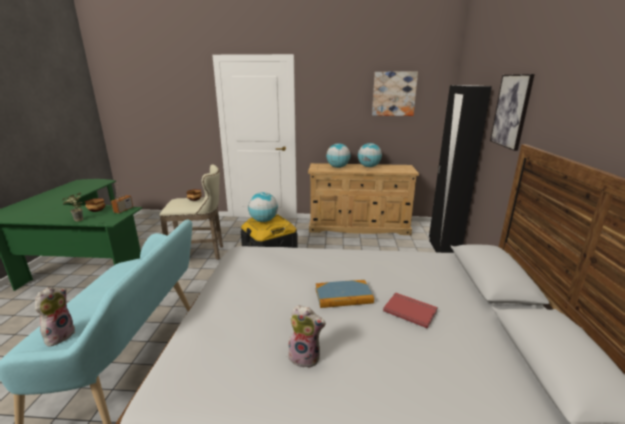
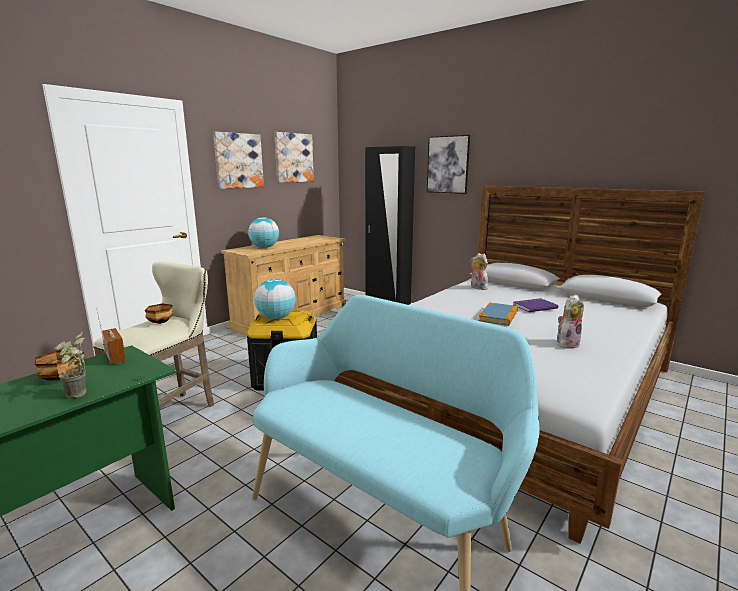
camera: 55 degrees left, 5 degrees down
(60, 335) = (430, 457): plush toy -> plush toy (477, 288)
(336, 97) = (238, 161): none -> picture
(369, 166) = (291, 242): globe -> none
(410, 310) = (534, 306): red book -> purple book

